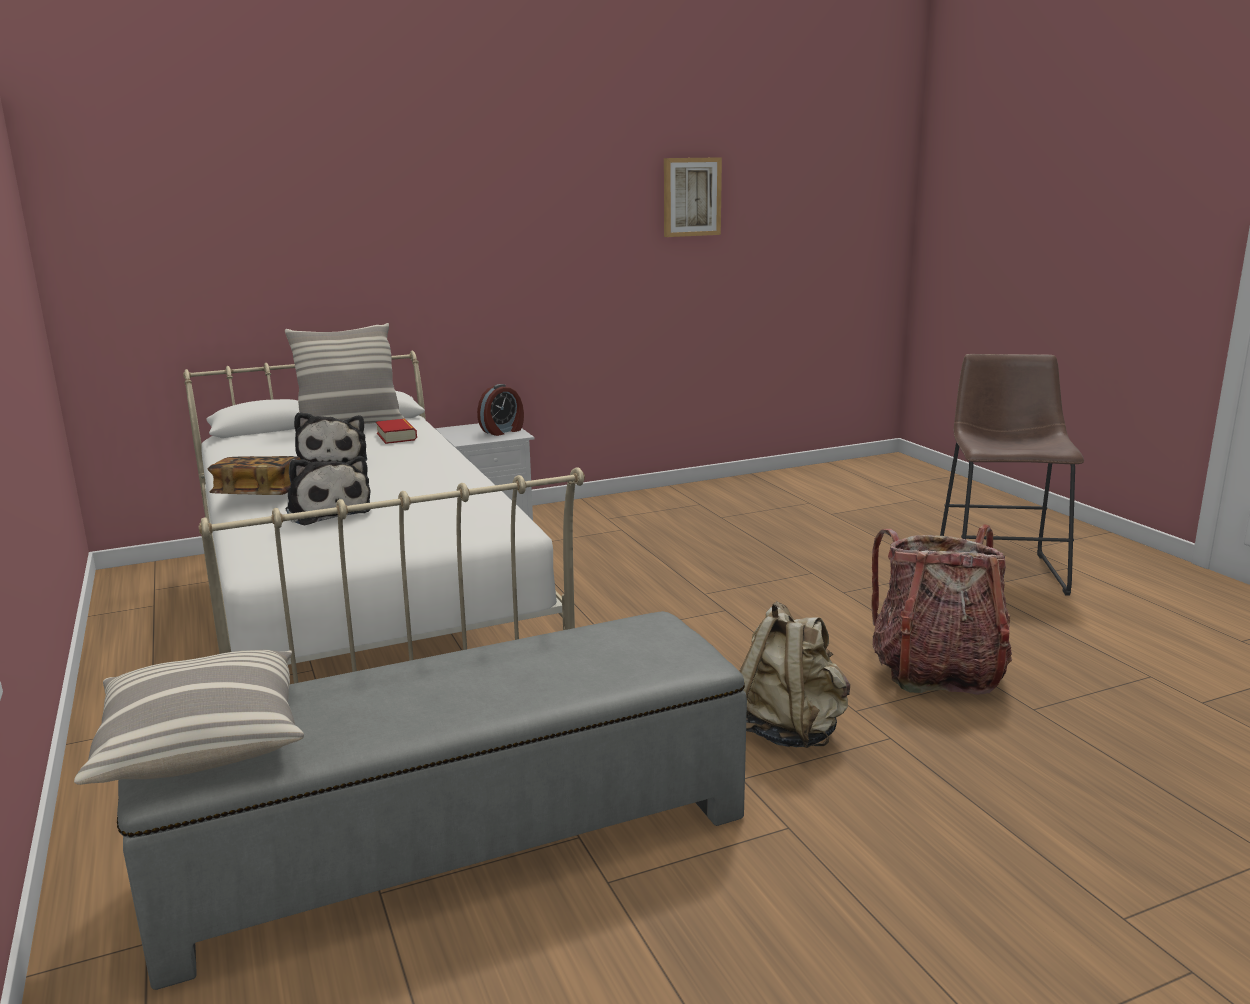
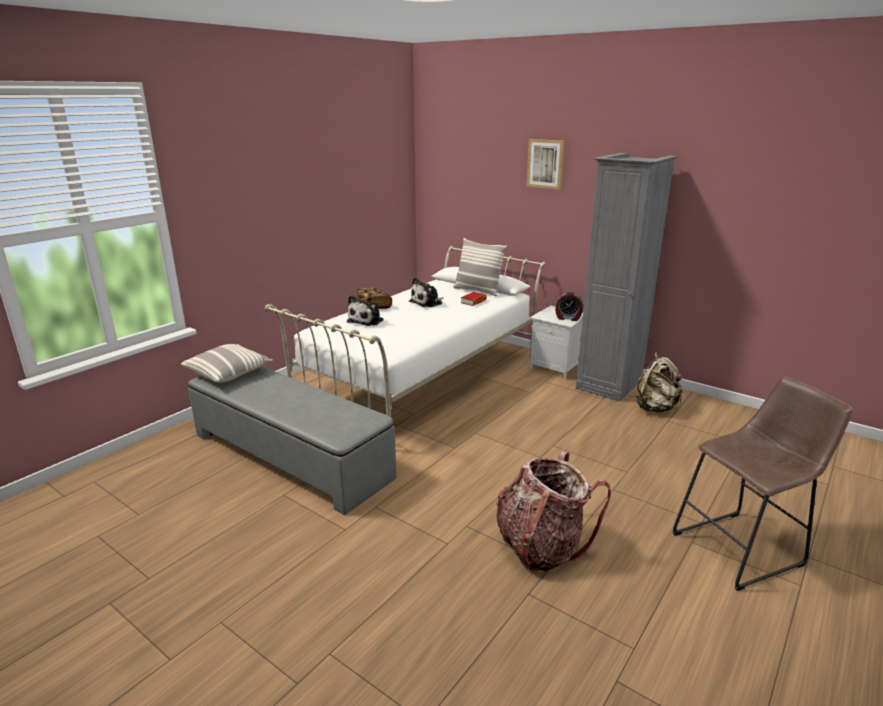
camera: 60 degrees right, 5 degrees up
(590, 516) = (609, 385): none -> grey cabinet
(691, 197) = (746, 201): picture -> picture (545, 164)
(790, 731) = (428, 510): beige backpack -> beige backpack (655, 408)

